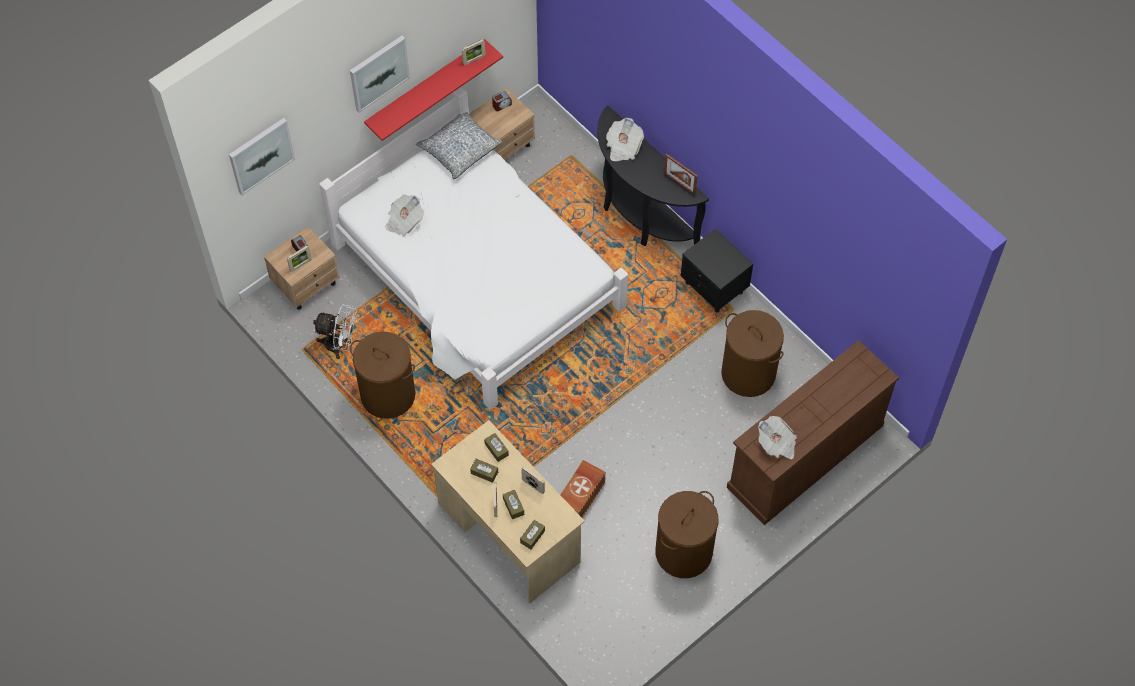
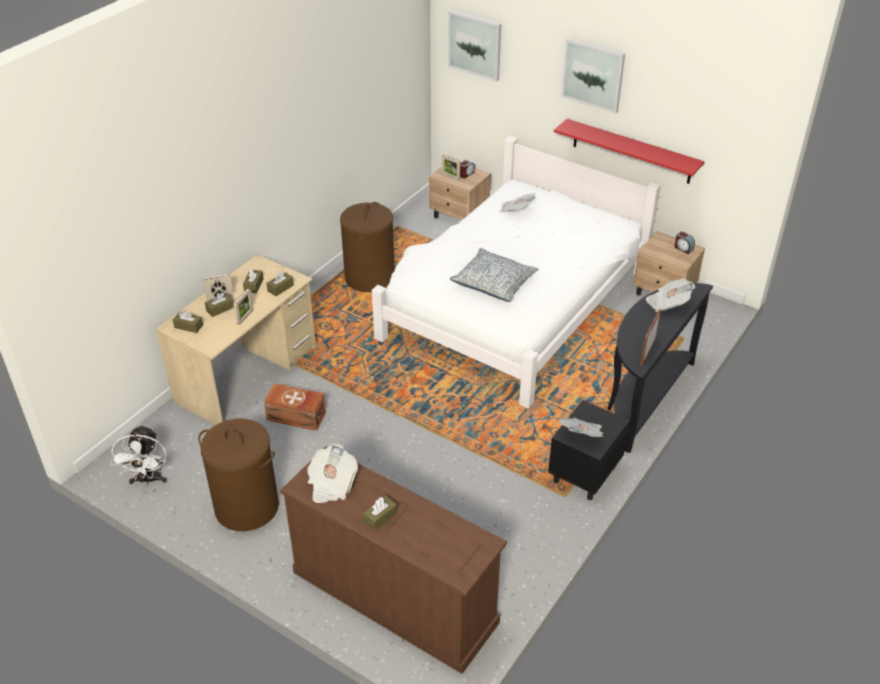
camera: 75 degrees right, 20 degrees down
(339, 345) = (409, 243): white fan -> white fan (148, 480)
(459, 149) = (611, 226): pillow -> pillow (494, 283)
(474, 59) = (675, 159): picture frame -> none
(724, 267) = (582, 435): none -> newspaper
(748, 373) = (486, 523): brown laundry basket -> none
(818, 416) = (380, 517): none -> brown tissue box

